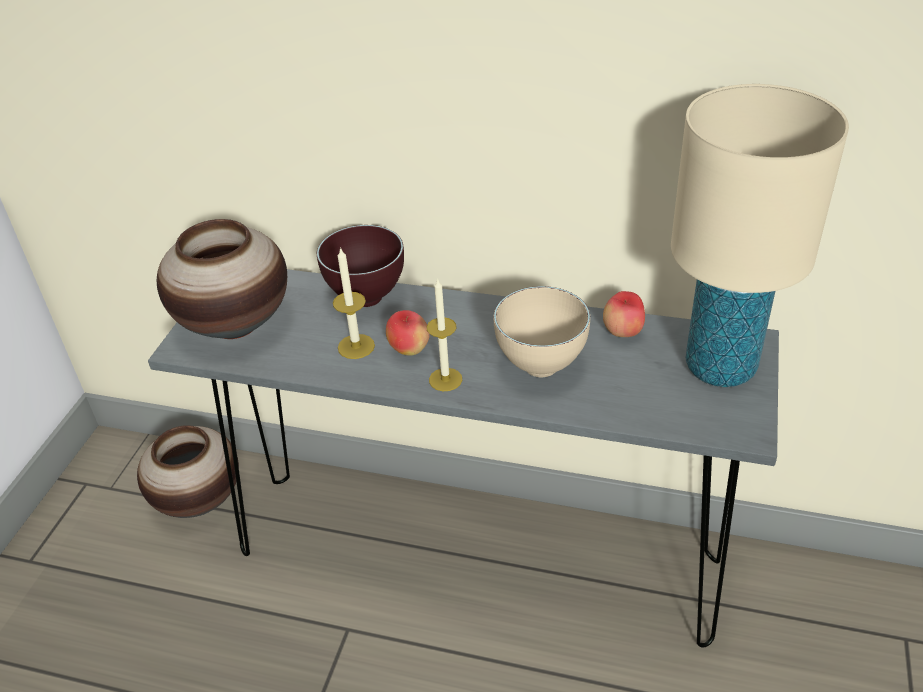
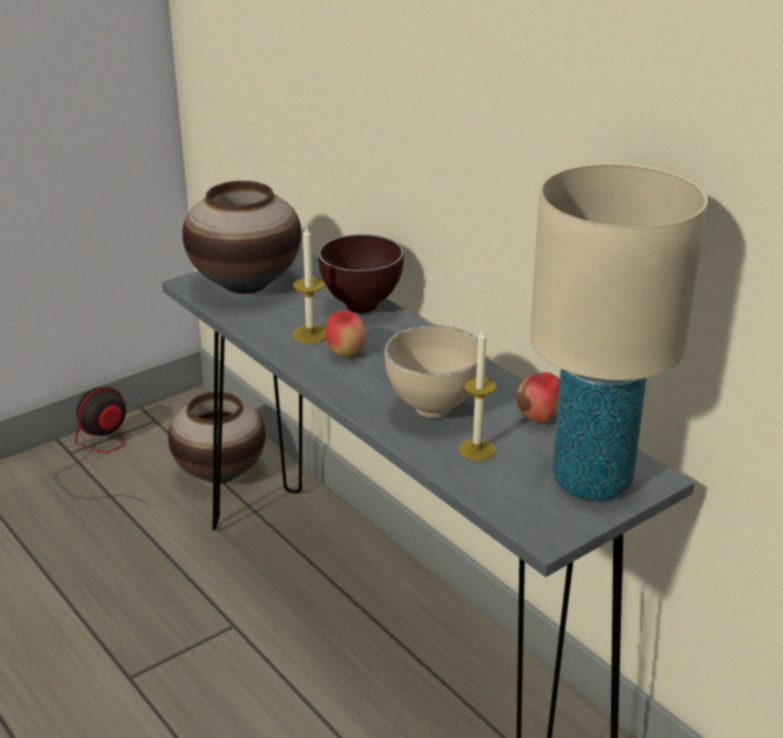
camera: 35 degrees right, 10 degrees down
(67, 548) = (101, 457): none -> fan
(445, 379) = (346, 384): candle -> candle (477, 449)

